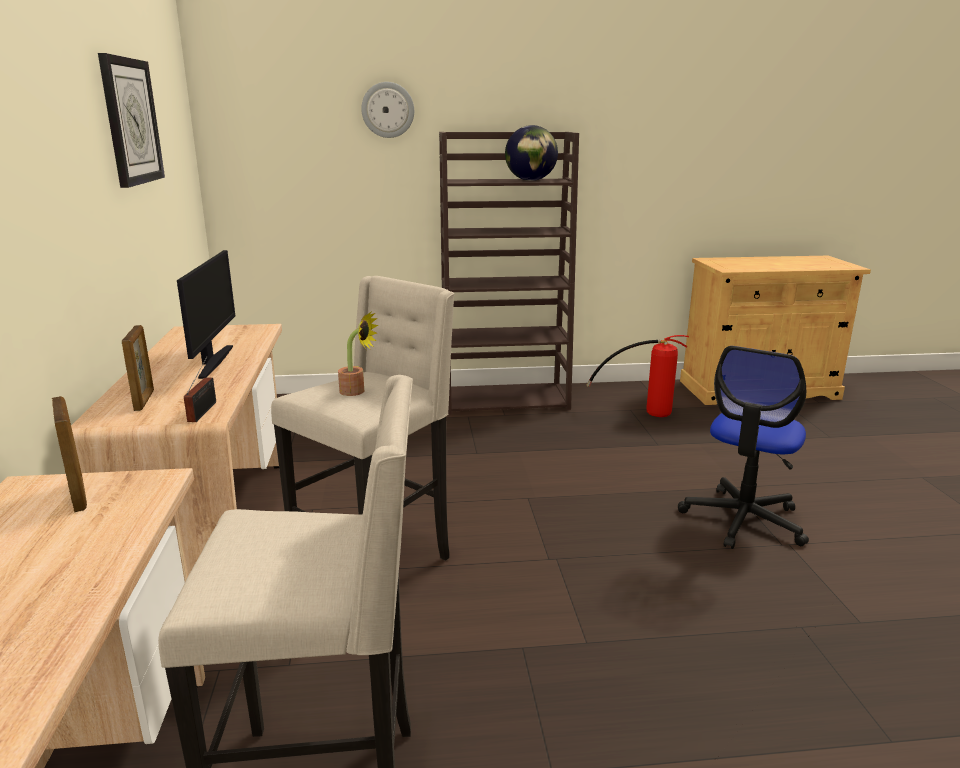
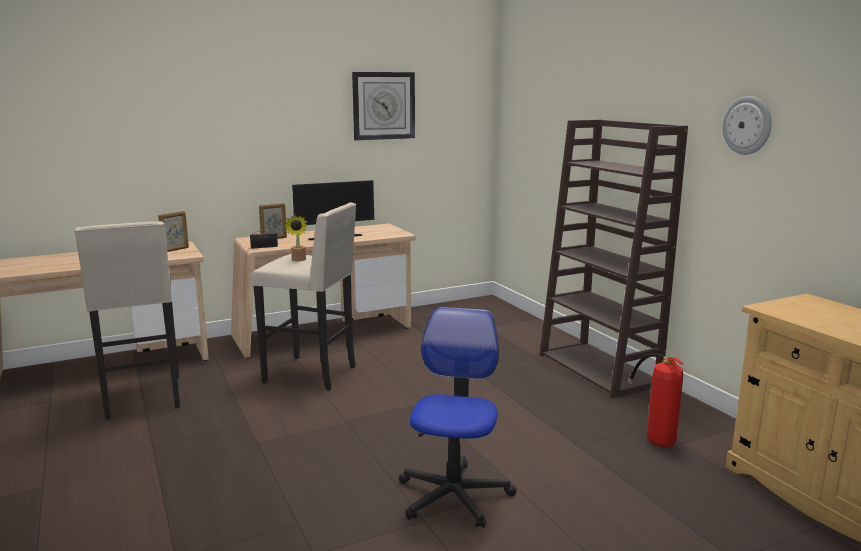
camera: 70 degrees right, 5 degrees down
(388, 110) = (579, 100): wall clock -> wall clock (747, 125)
(530, 180) = (631, 169): globe -> none
(743, 520) = (454, 496): office chair -> office chair turned 90 degrees clockwise

